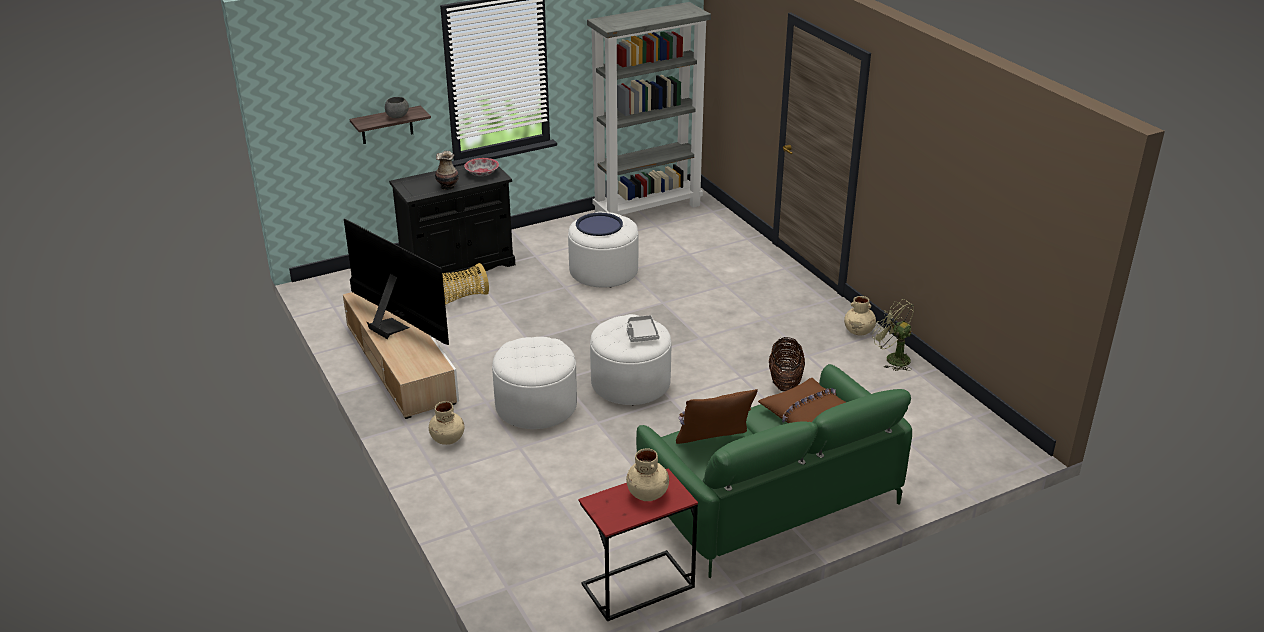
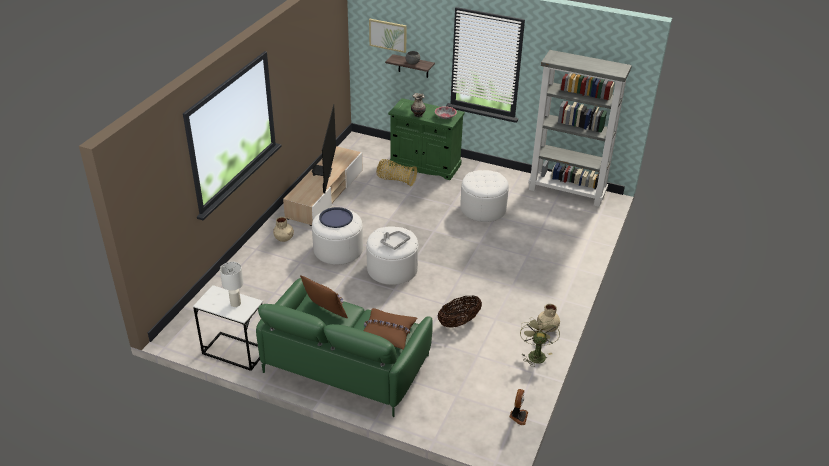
camera: 50 degrees right, 5 degrees up
(337, 90) = (388, 35): none -> picture
(458, 266) = (425, 165): black cabinet -> green cabinet
(599, 225) = (483, 179): blue tray -> blue tray (336, 218)
(638, 586) = (235, 351): red side table -> white side table
(647, 493) = (236, 303): beige vase -> white table lamp
(978, 416) = (518, 416): none -> fan

